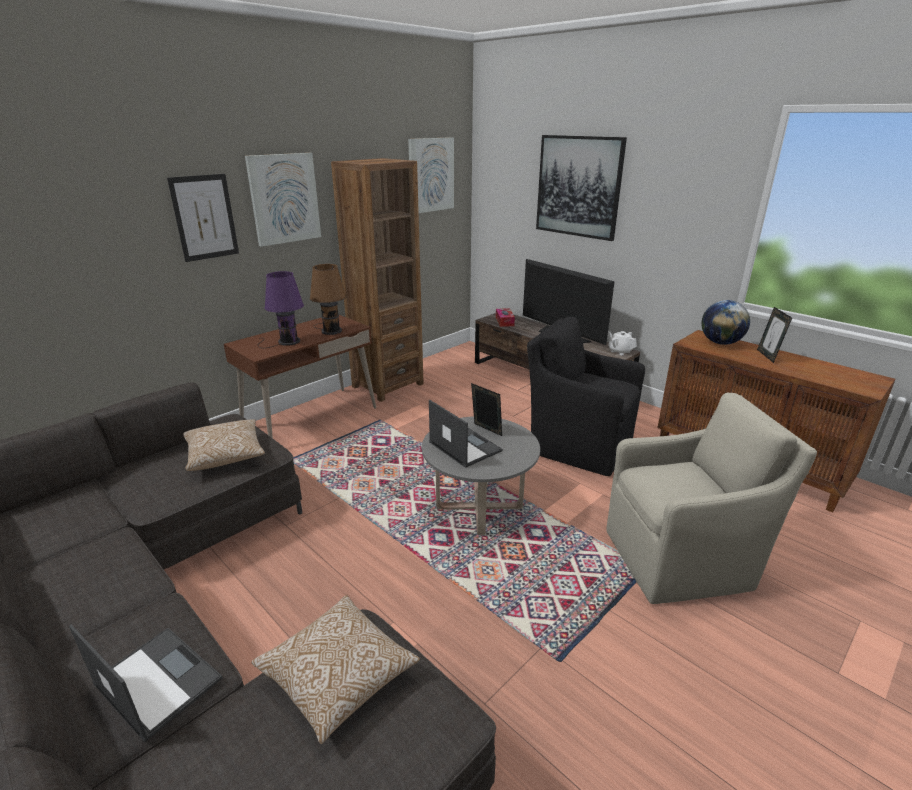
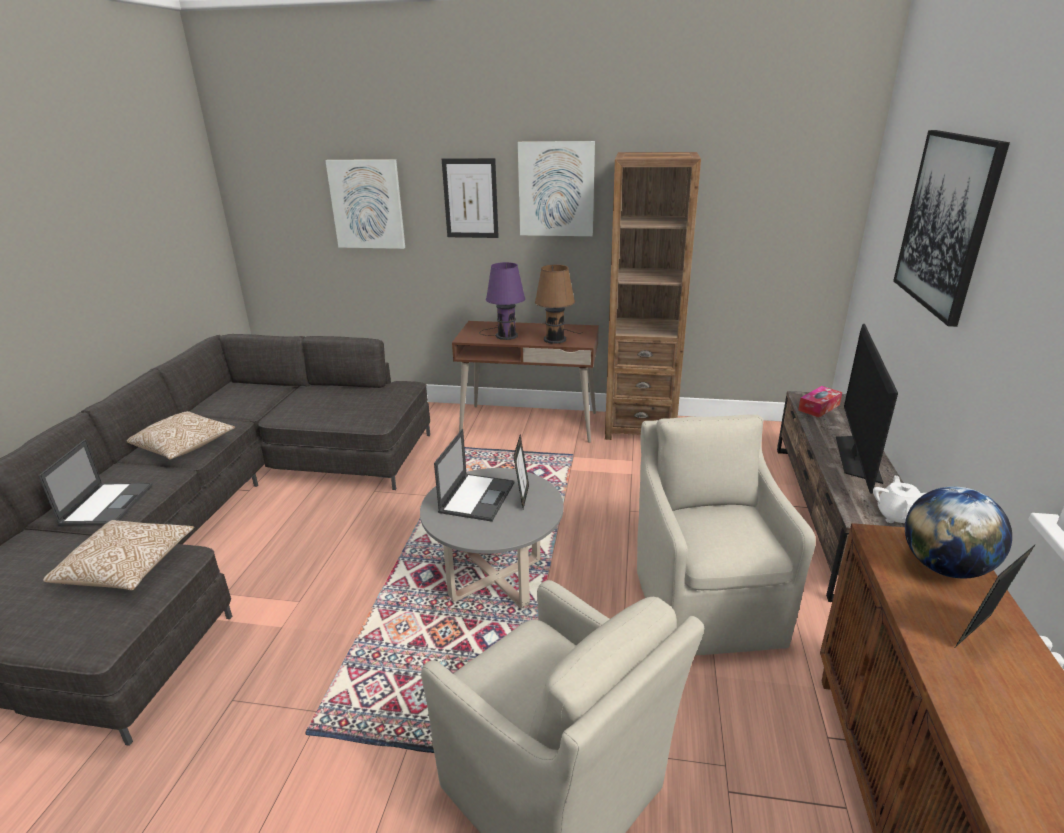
camera: 55 degrees right, 0 degrees up
(225, 456) = (355, 408): pillow -> pillow (184, 447)
(431, 175) = (783, 179): picture -> picture (367, 204)
(578, 445) = (706, 603): black armchair -> beige armchair

